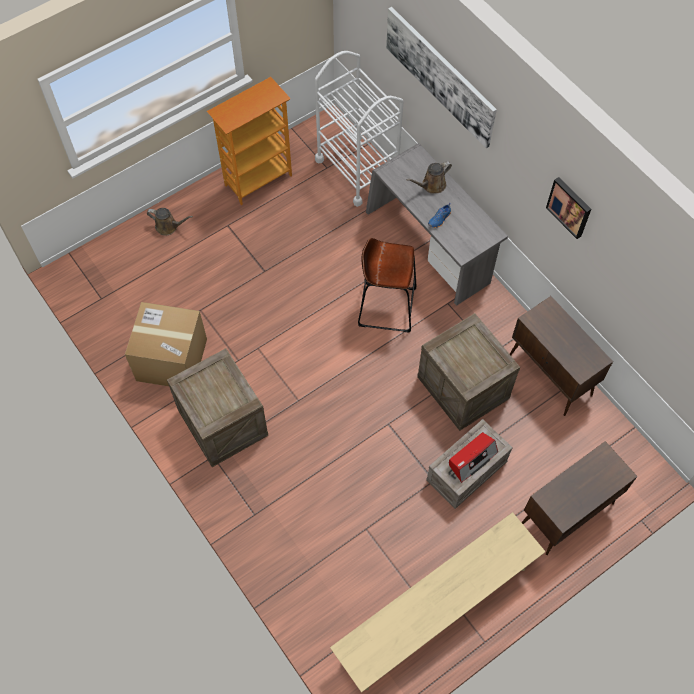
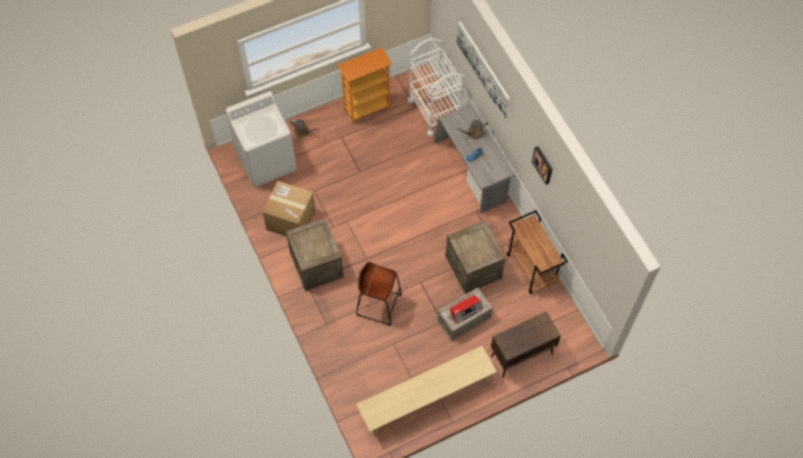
camera: 10 degrees right, 0 degrees up
(120, 277) = (266, 161): none -> white washing machine
(387, 307) = (435, 207): brown stool -> brown stool (379, 304)
(551, 375) = (532, 268): brown cabinet -> brown cart

